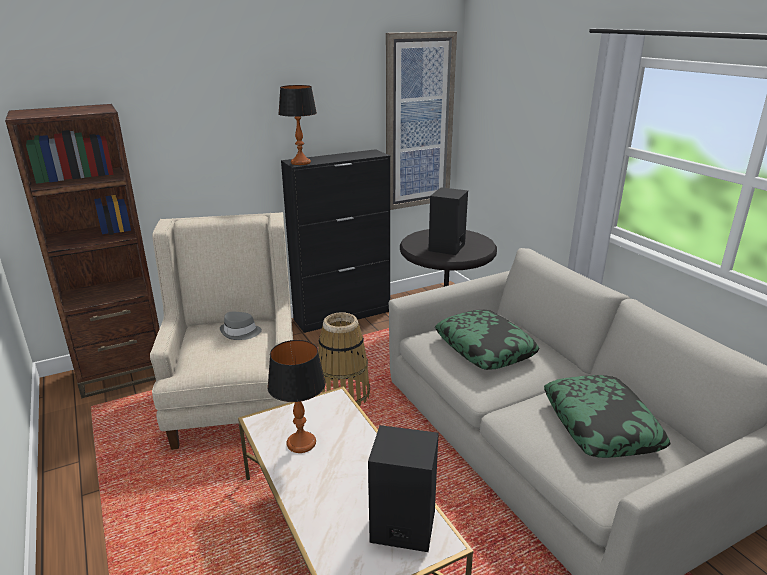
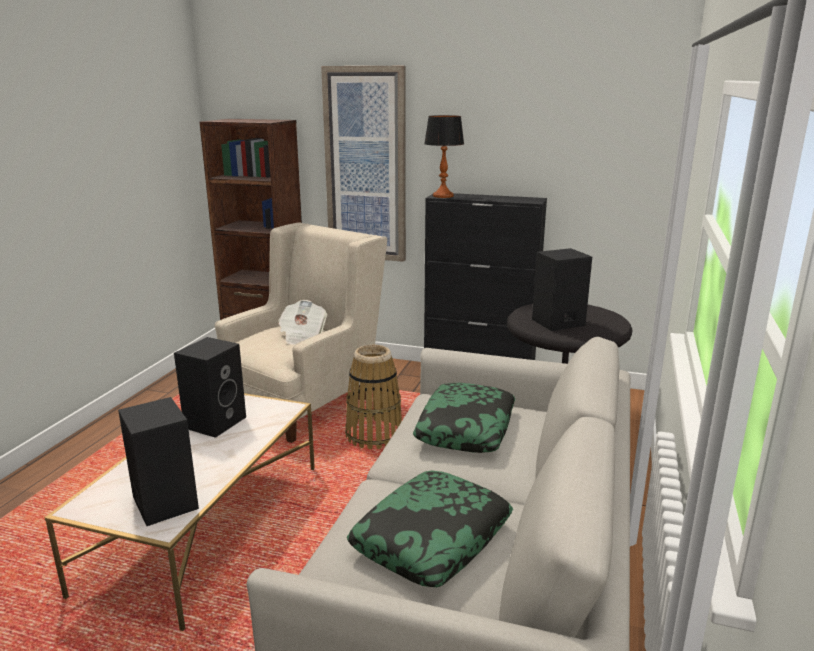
camera: 45 degrees right, 5 degrees down
(240, 332) = (302, 335): grey hat -> newspaper
(301, 443) = (215, 421): table lamp -> black speaker
(418, 123) = (612, 175): picture -> picture (366, 166)

